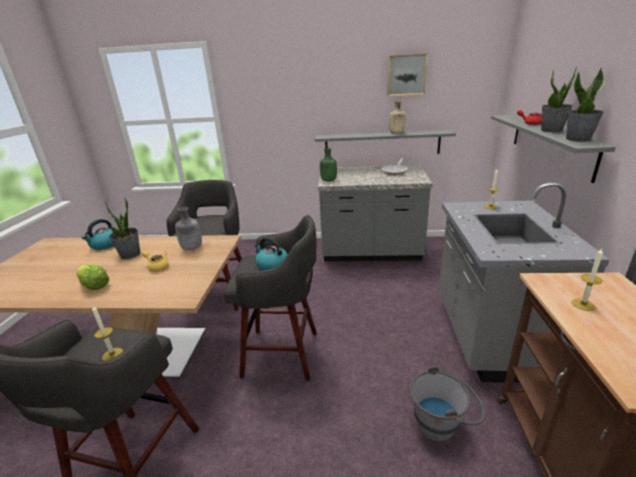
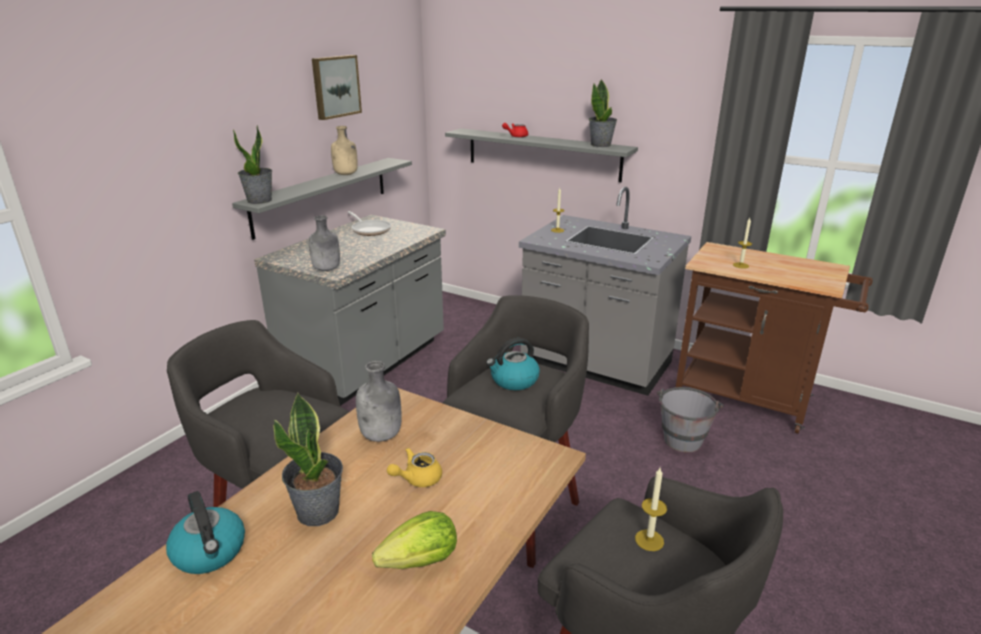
camera: 65 degrees left, 0 degrees up
(328, 180) = (327, 269): green bottle -> grey bottle
(551, 130) = (556, 140): potted plant -> potted plant (260, 200)

